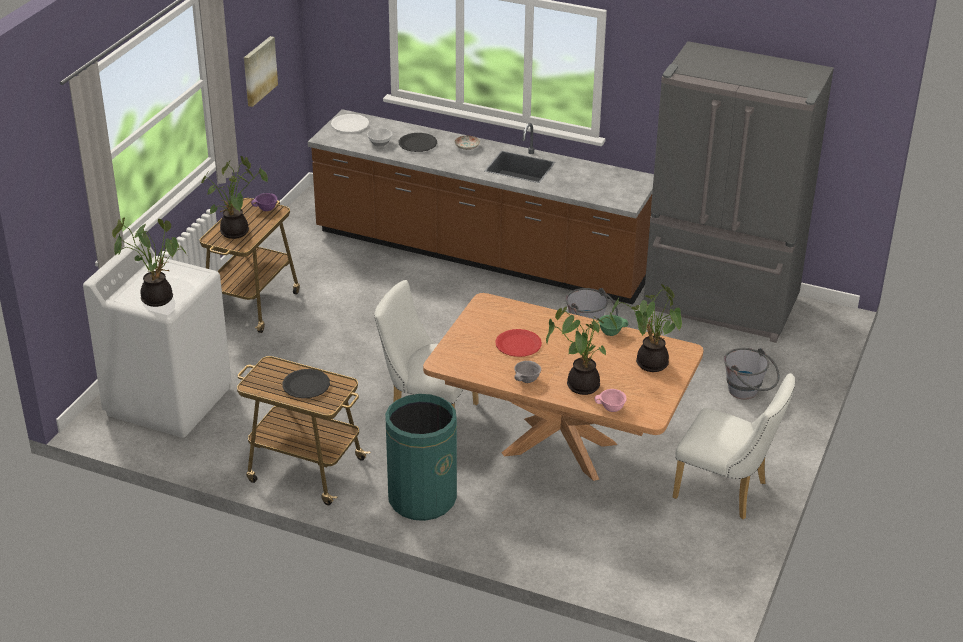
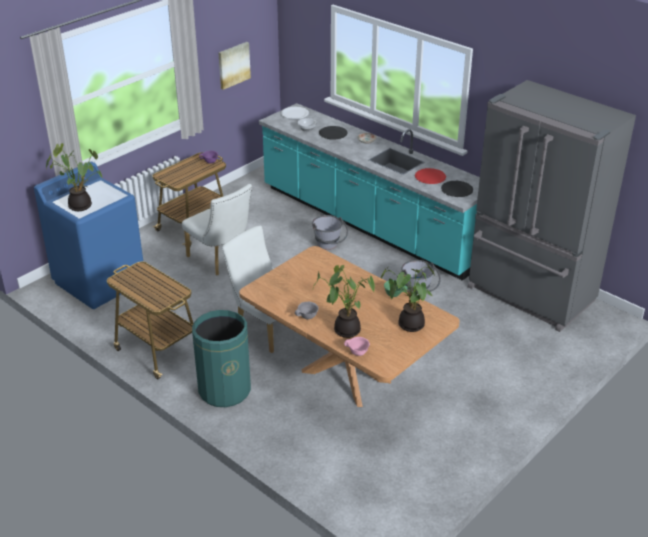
camera: 20 degrees right, 0 degrees up
(169, 400) = (100, 282): white washing machine -> blue washing machine
(236, 233) = (179, 174): potted plant -> none
(306, 385) = (154, 287): black plate -> black plate (457, 190)
(480, 256) = (369, 224): brown counter -> turquoise counter
(518, 344) = (318, 289): red plate -> red plate (430, 177)
(727, 492) = (456, 441): white chair -> white chair (221, 260)
(748, 393) = (516, 366): grey bucket -> grey bucket (329, 246)

